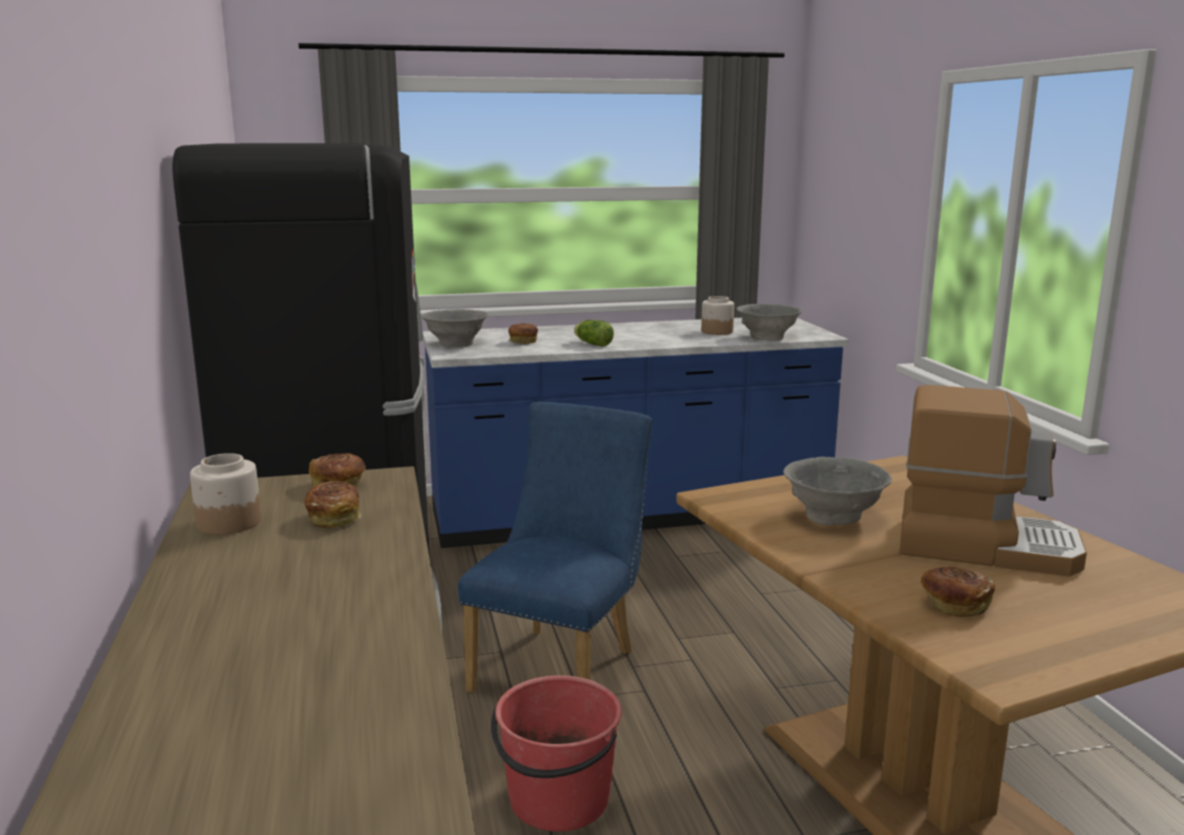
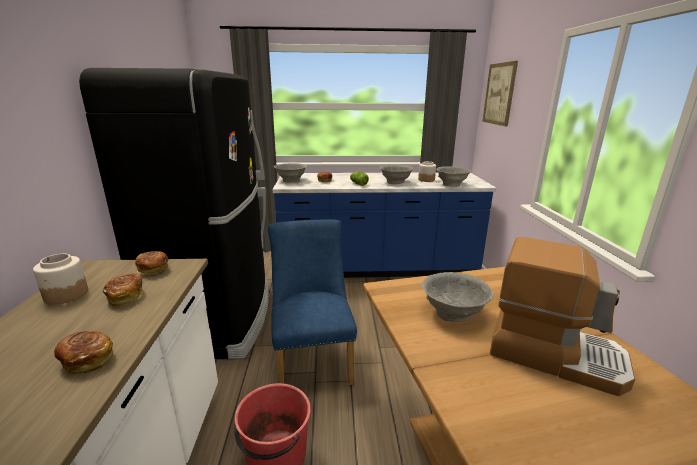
camera: 10 degrees right, 5 degrees up
(562, 666) = (312, 358): blue chair -> blue chair turned 45 degrees counterclockwise
(662, 338) = (395, 182): none -> grey bowl
(837, 168) = (499, 94): none -> picture
(954, 605) = (520, 418): bread -> bread (87, 360)

